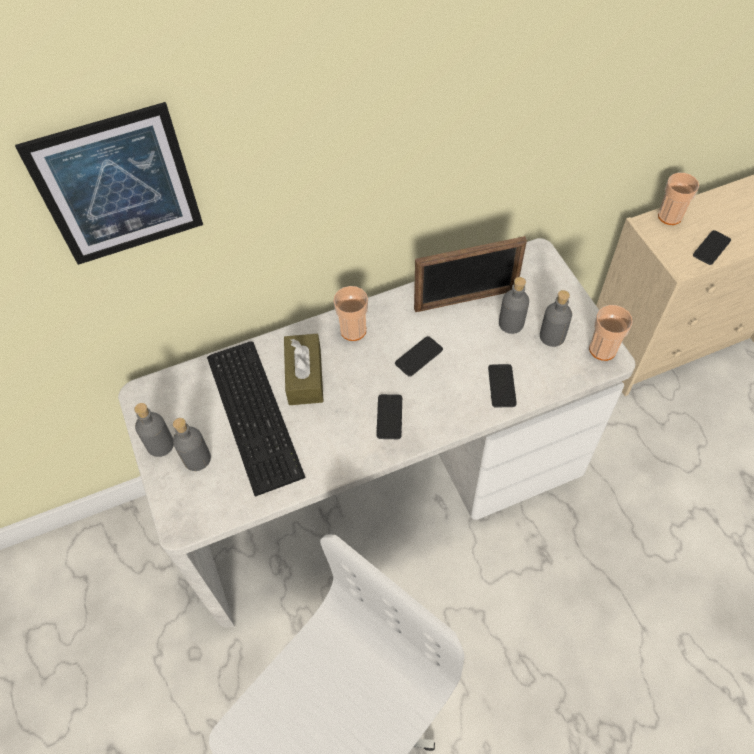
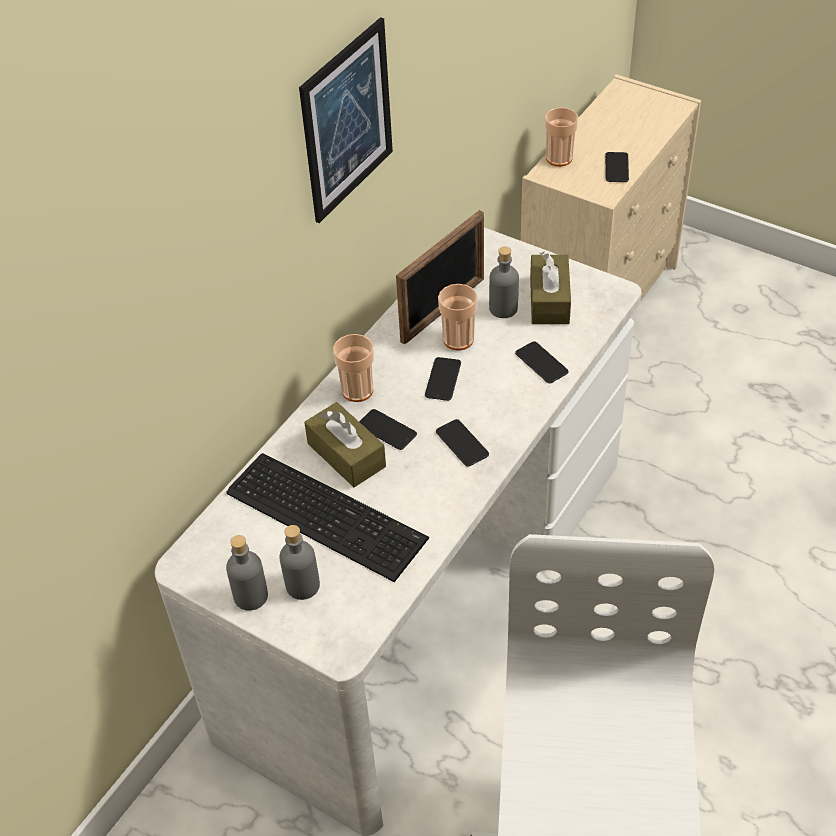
camera: 35 degrees left, 10 degrees down
(118, 187) = (138, 290): picture -> picture (347, 121)
(347, 374) = (387, 430): none -> phone
(552, 336) = (549, 300): grey bottle -> brown tissue box
(602, 349) = (602, 288): cup -> cup (458, 339)

